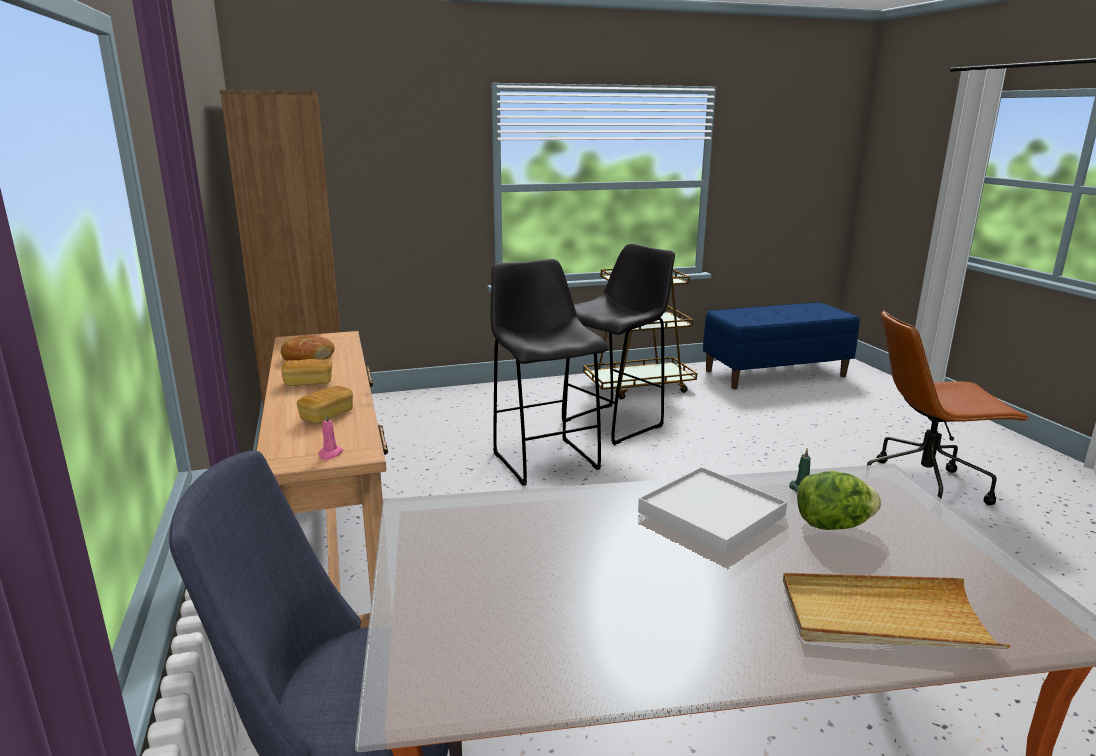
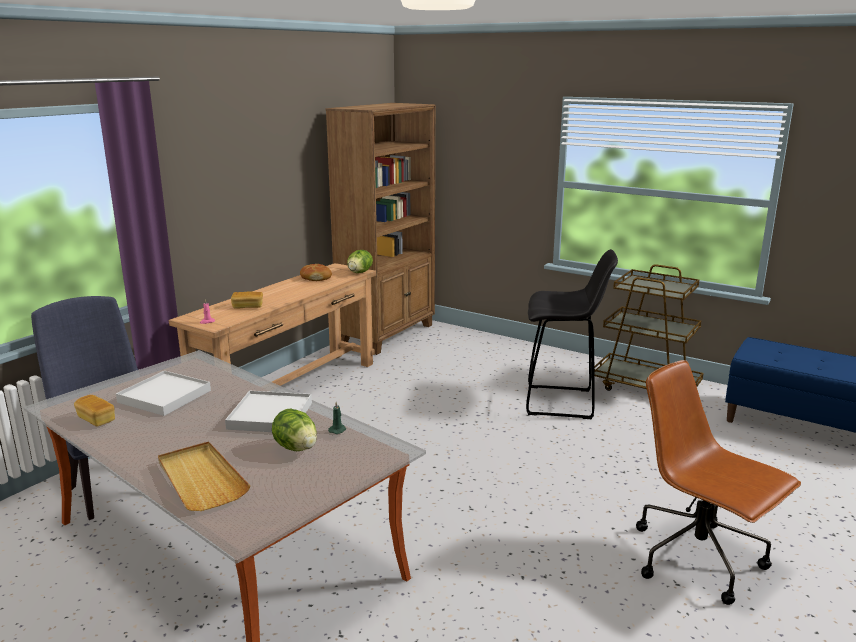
camera: 50 degrees right, 0 degrees up
(308, 383) = (282, 290): bread -> bread (96, 419)
(346, 337) = (359, 272): none -> lettuce
(536, 572) = (164, 396): none -> white tray
(544, 459) = (465, 402): black stool -> none

